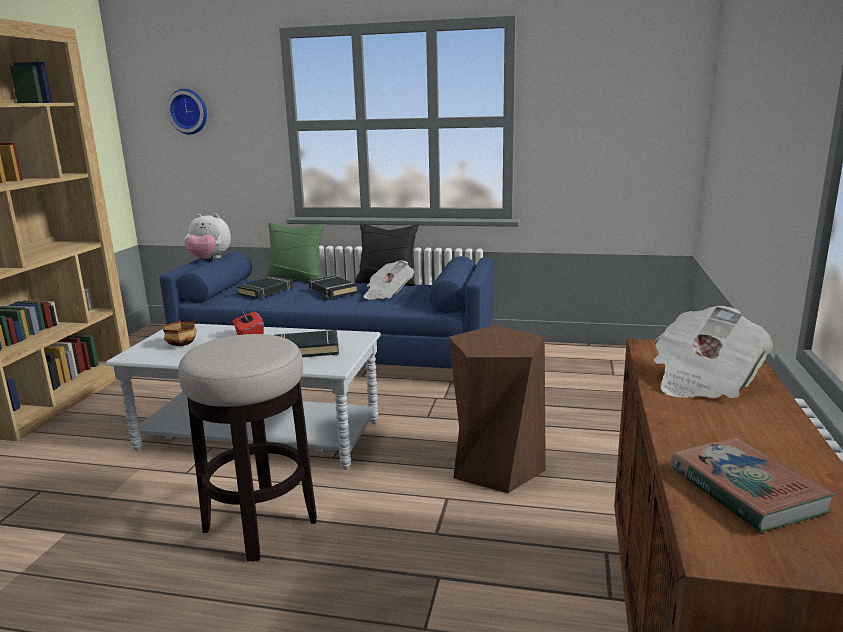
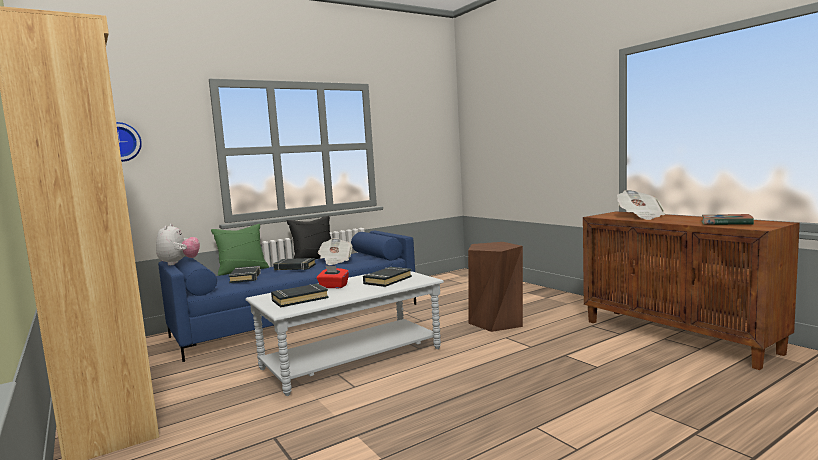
camera: 45 degrees left, 10 degrees down
(182, 344) = (300, 299): bowl -> black book
(209, 259) = (179, 263): plush toy -> plush toy turned 60 degrees counterclockwise
(261, 525) = (456, 379): stool -> none

